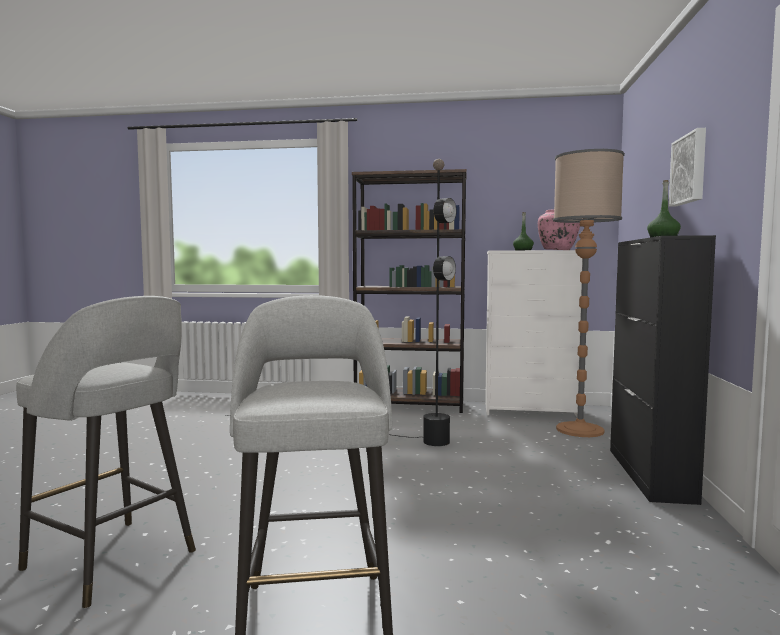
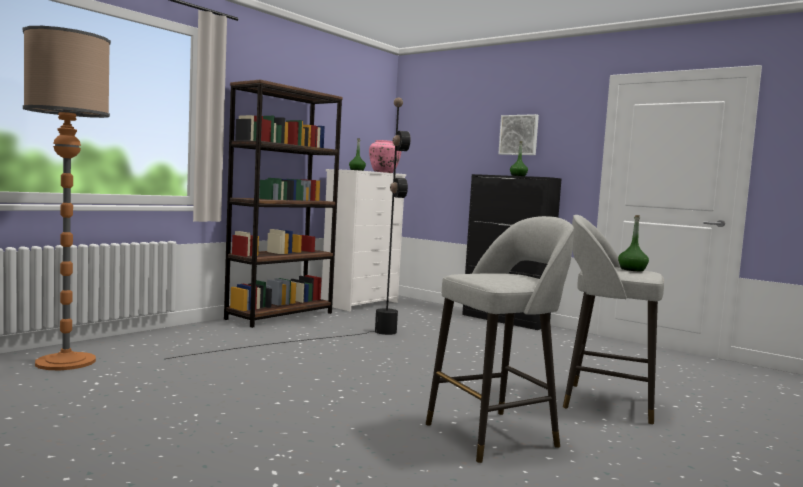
camera: 60 degrees left, 0 degrees up
(313, 393) = (632, 269): none -> green bottle
(580, 430) = (419, 308): floor lamp -> floor lamp (66, 362)

